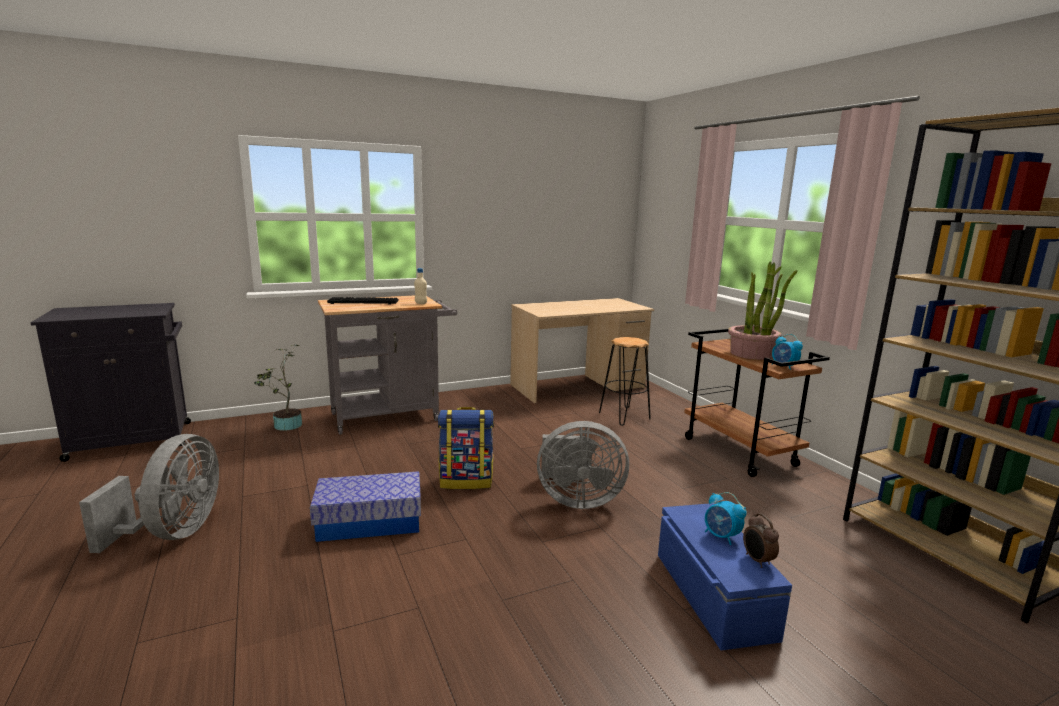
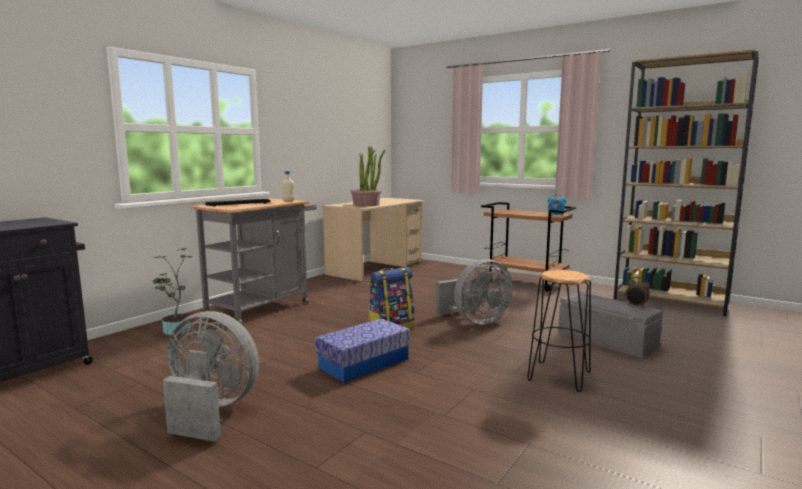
camera: 30 degrees left, 5 degrees down
(173, 532) = (210, 411): grey fan -> grey fan turned 45 degrees counterclockwise
(624, 416) = (433, 278): black stool -> black stool (559, 376)
(711, 594) = (606, 340): blue storage box -> grey storage box
(721, 536) = (606, 302): alarm clock -> none
(752, 354) = (527, 213): potted plant -> potted plant (366, 205)

